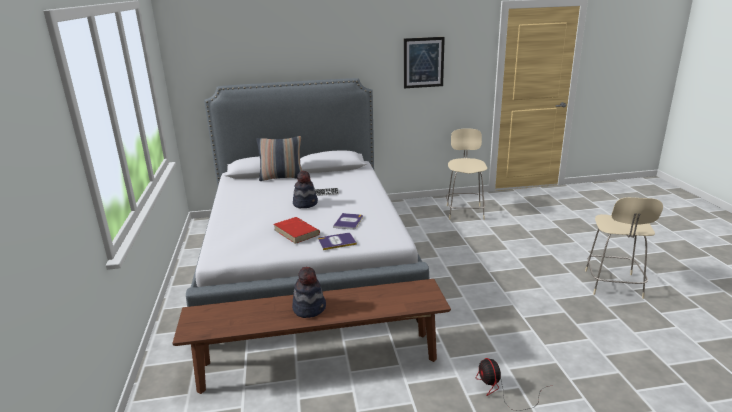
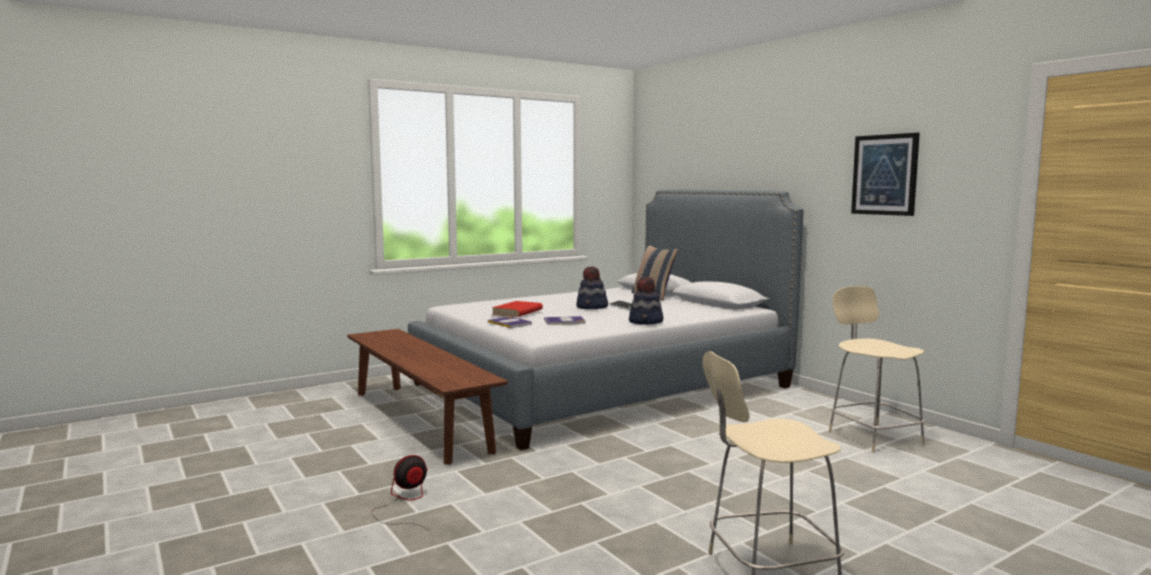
camera: 65 degrees right, 15 degrees down
(309, 308) = (415, 353): hat -> hat (646, 322)
(464, 211) = (872, 436): beige chair -> beige chair turned 90 degrees counterclockwise

